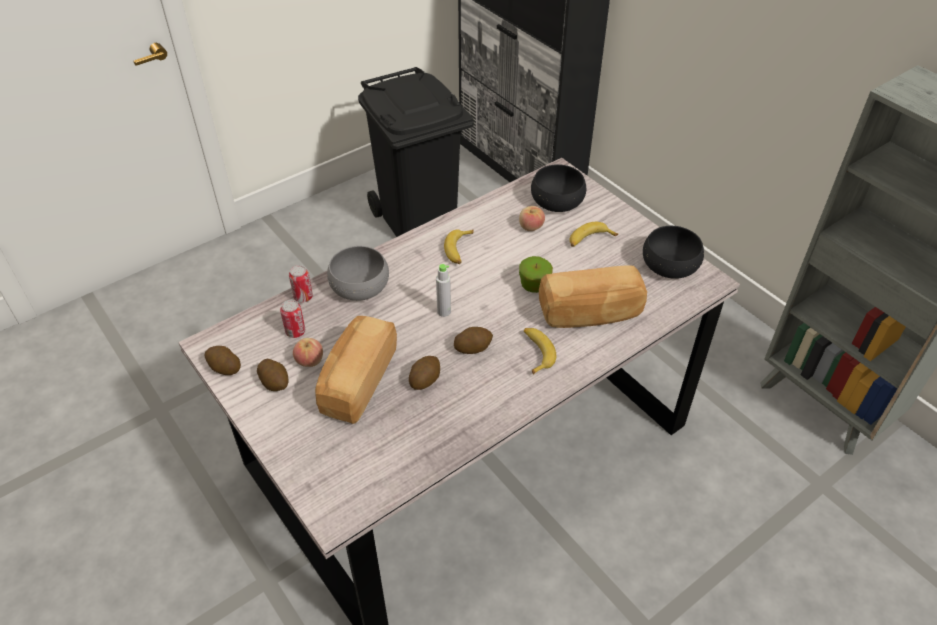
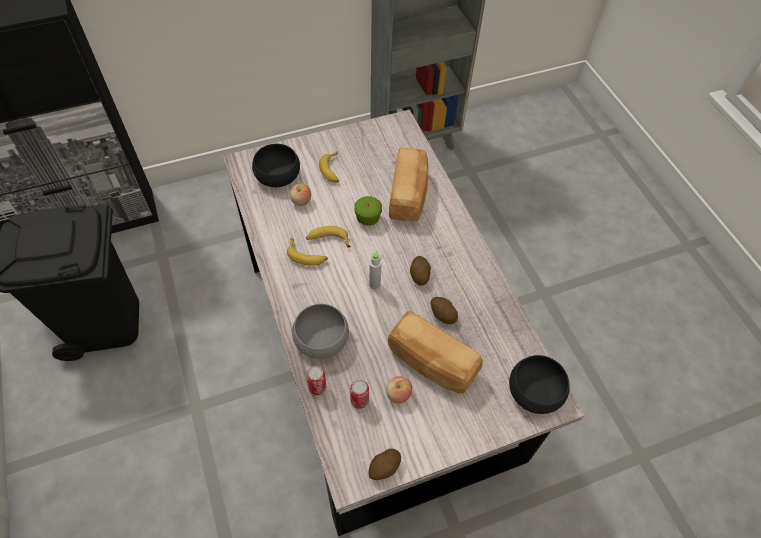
camera: 75 degrees left, 10 degrees up
(275, 382) = (414, 426): potato -> none
(536, 352) = (436, 238): banana -> banana (328, 240)
(669, 265) = (378, 136): black bowl -> black bowl (535, 391)

